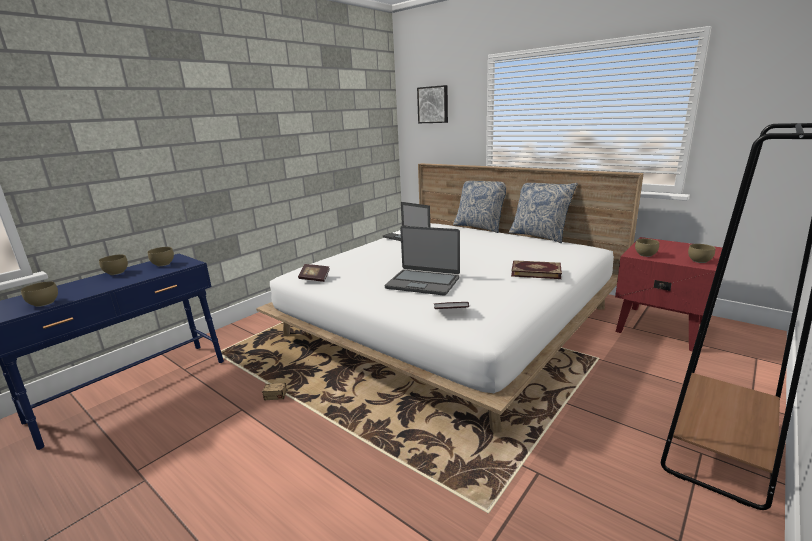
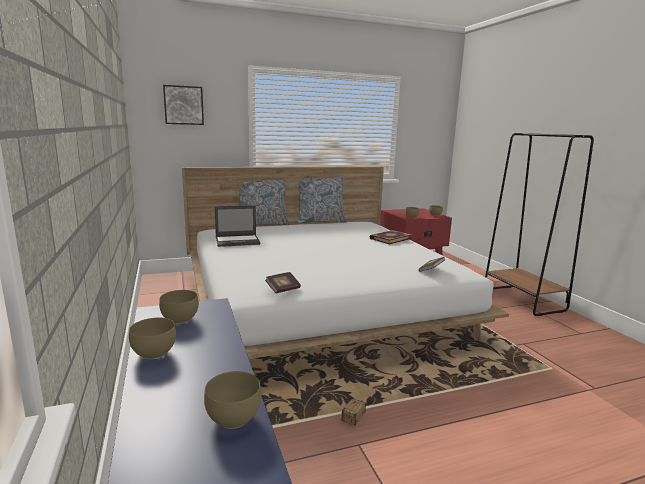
camera: 60 degrees left, 5 degrees down
(423, 283) = (365, 262): laptop -> none

